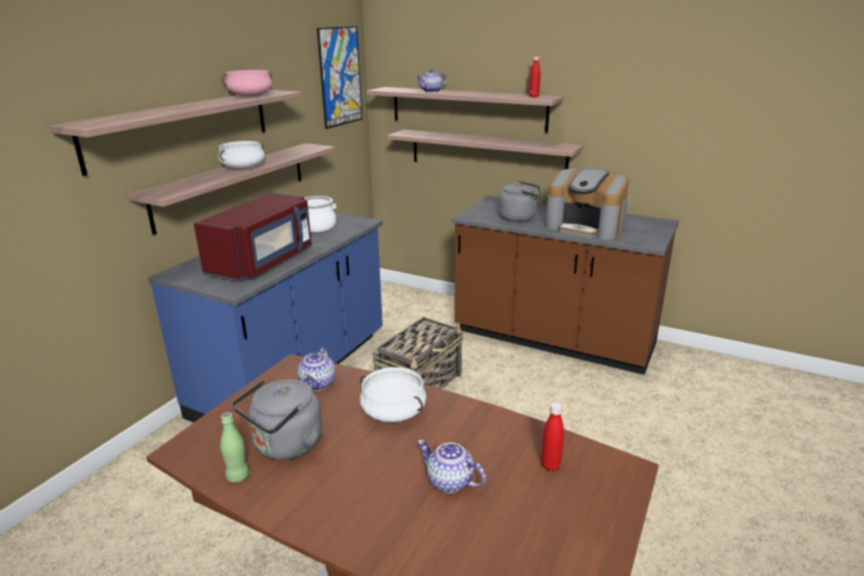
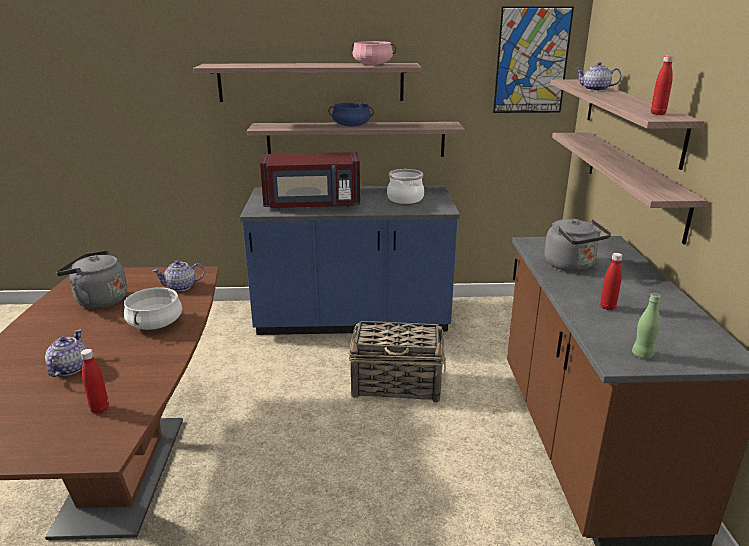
camera: 60 degrees right, 0 degrees up
(238, 476) = (63, 297): green bottle -> green bottle (642, 354)
(243, 167) = (351, 126): white cooking pot -> blue cooking pot
(585, 227) = (607, 307): coffee machine -> red bottle

